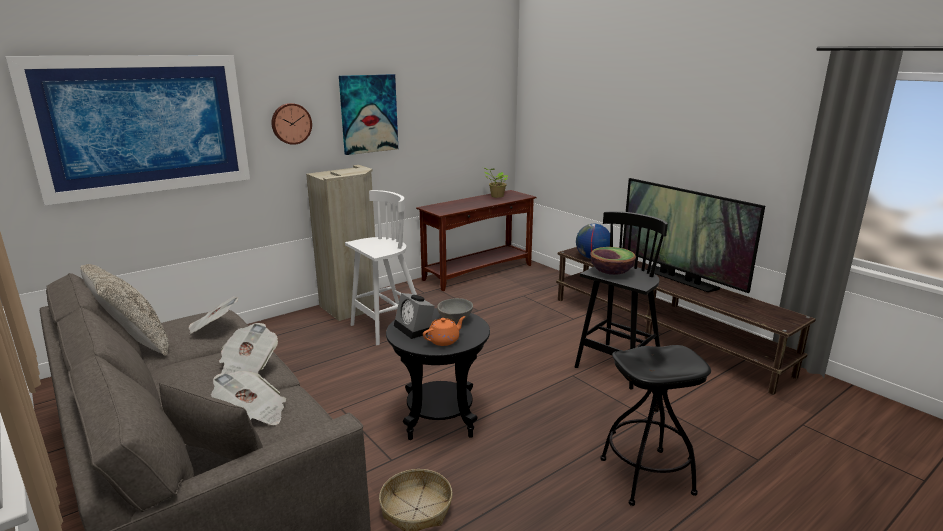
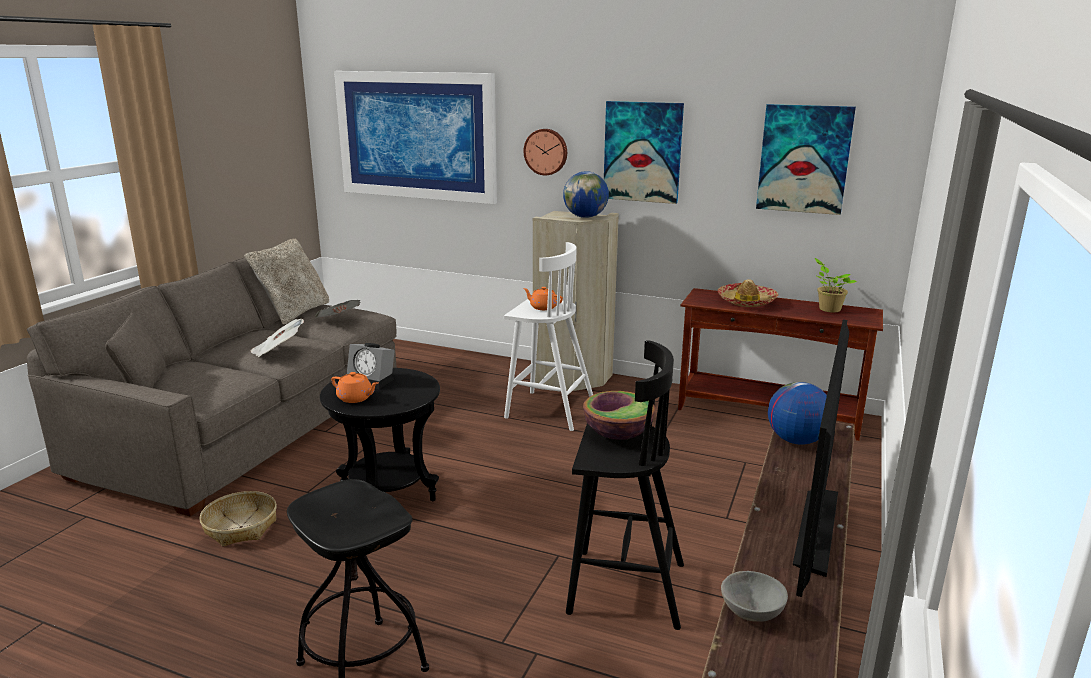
camera: 60 degrees right, 0 degrees up
(253, 414) = (206, 375): newspaper -> none
(354, 170) = (585, 217): none -> globe
(378, 245) = (543, 307): none -> orange teapot
(415, 329) = (372, 380): alarm clock -> alarm clock turned 90 degrees counterclockwise
(455, 320) = (408, 392): grey bowl -> grey bowl (751, 614)
(460, 204) = (746, 301): none -> hat
(464, 106) = (804, 159): none -> picture

